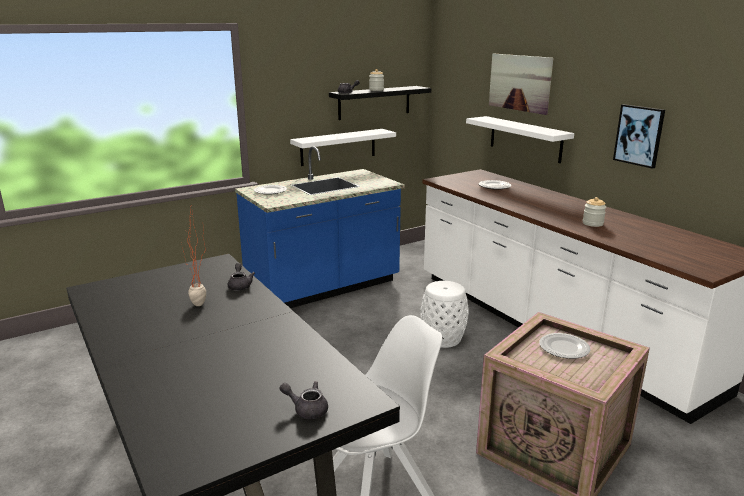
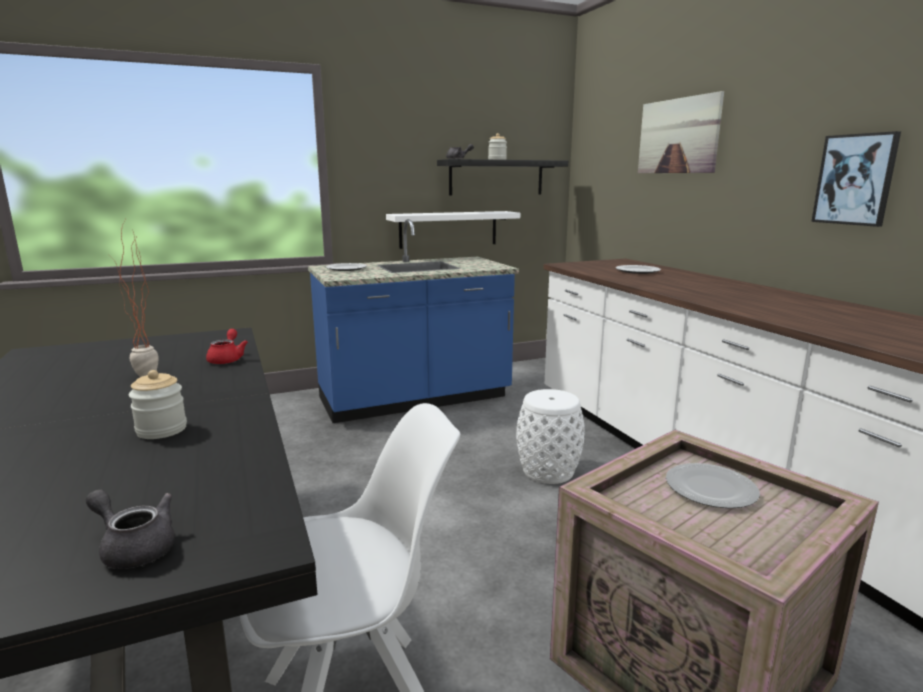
camera: 10 degrees right, 5 degrees down
(240, 285) = (227, 359): grey teapot -> red teapot
(525, 139) = (684, 211): white shelf -> none
(592, 223) = (776, 307): jar -> jar (161, 430)

